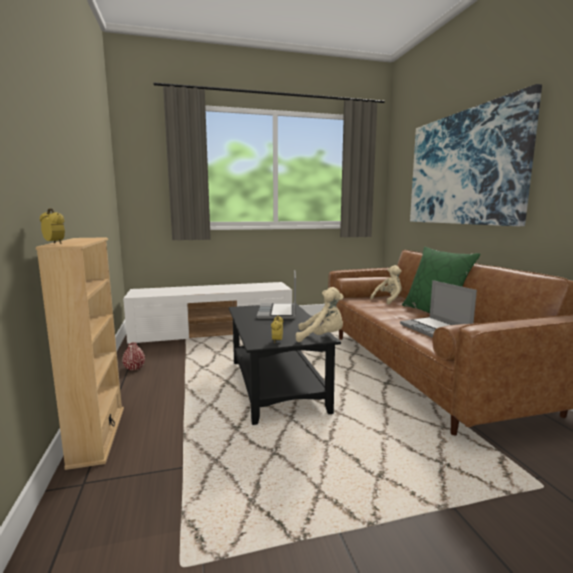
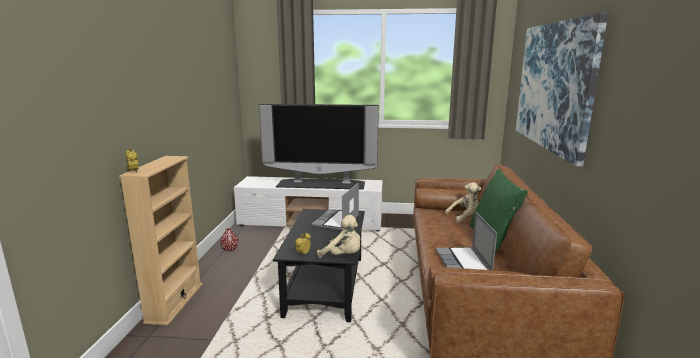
camera: 20 degrees right, 5 degrees up
(224, 288) = (321, 184): none -> television

